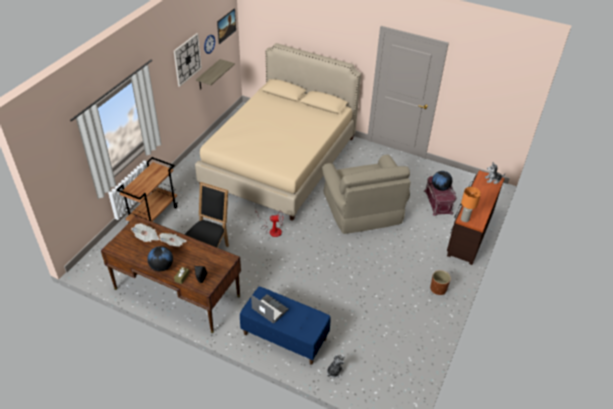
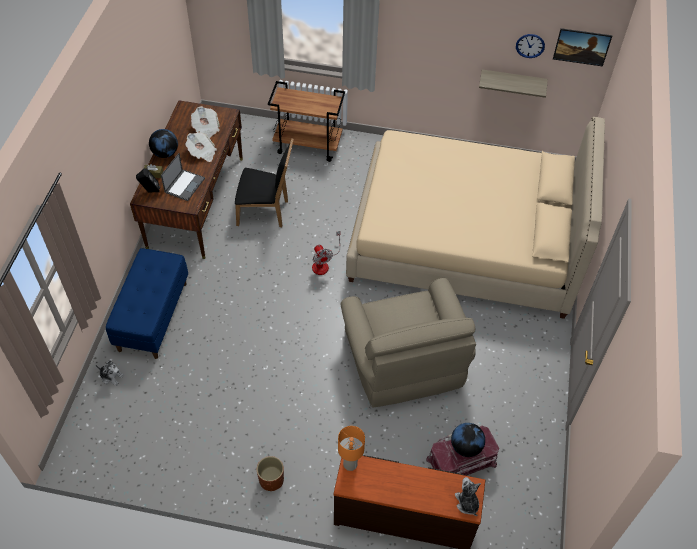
camera: 75 degrees right, 10 degrees up
(187, 59) = (473, 35): wall clock -> none
(269, 309) = (150, 273): laptop -> laptop (184, 185)
(362, 208) = (404, 359): beige armchair -> beige armchair turned 75 degrees counterclockwise

